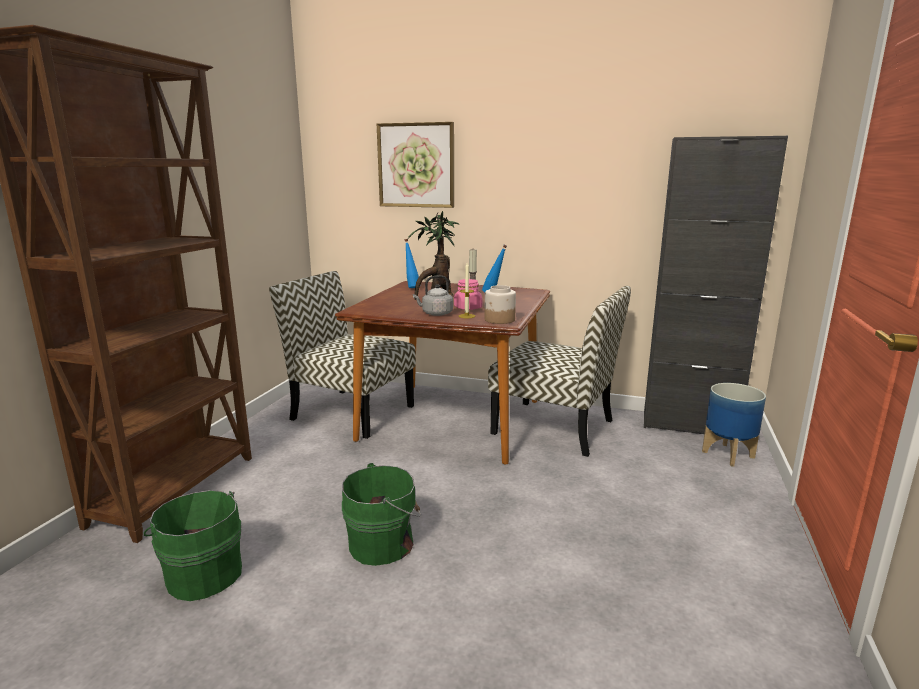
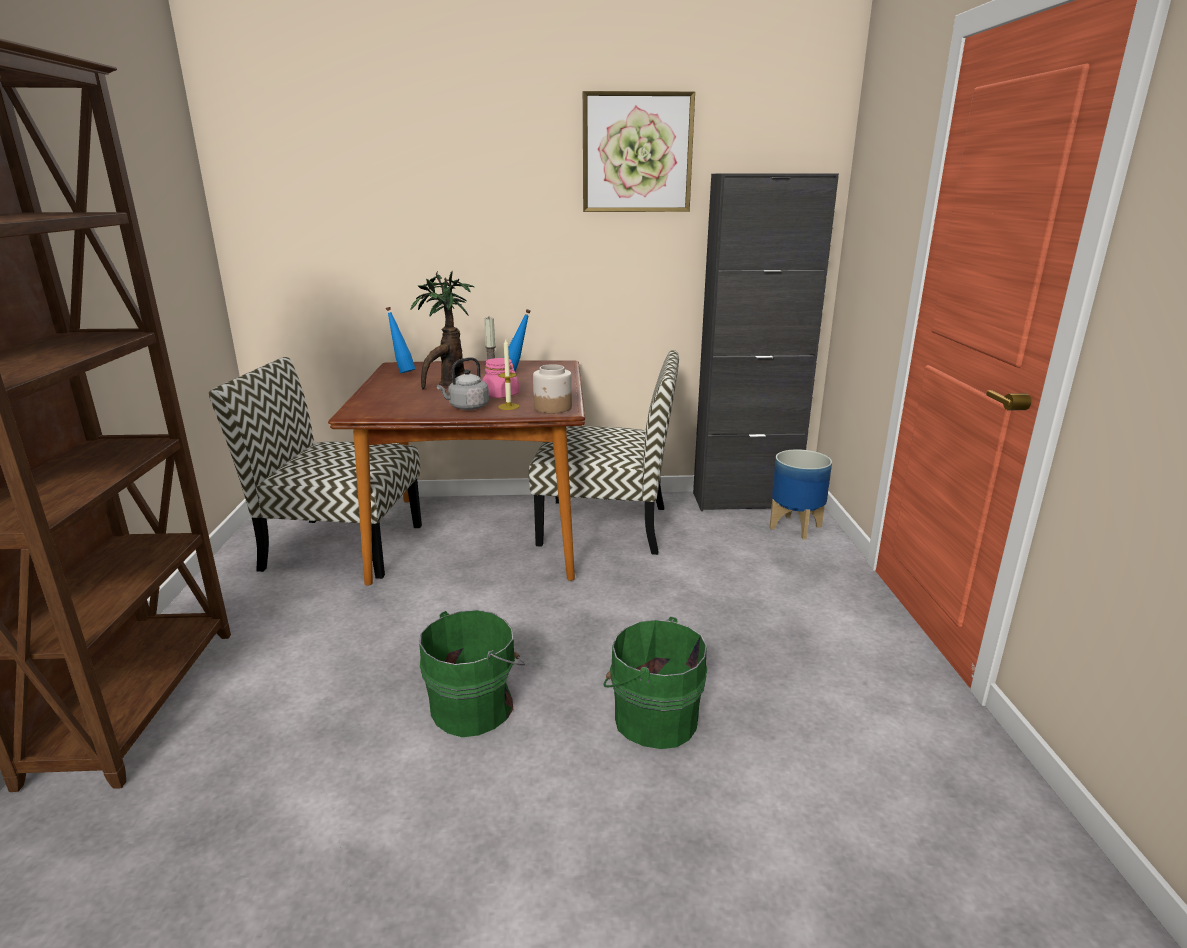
camera: 20 degrees left, 5 degrees up
(203, 573) = (251, 803): green bucket -> green bucket (652, 717)
(416, 165) = (387, 205): picture -> picture (637, 153)

